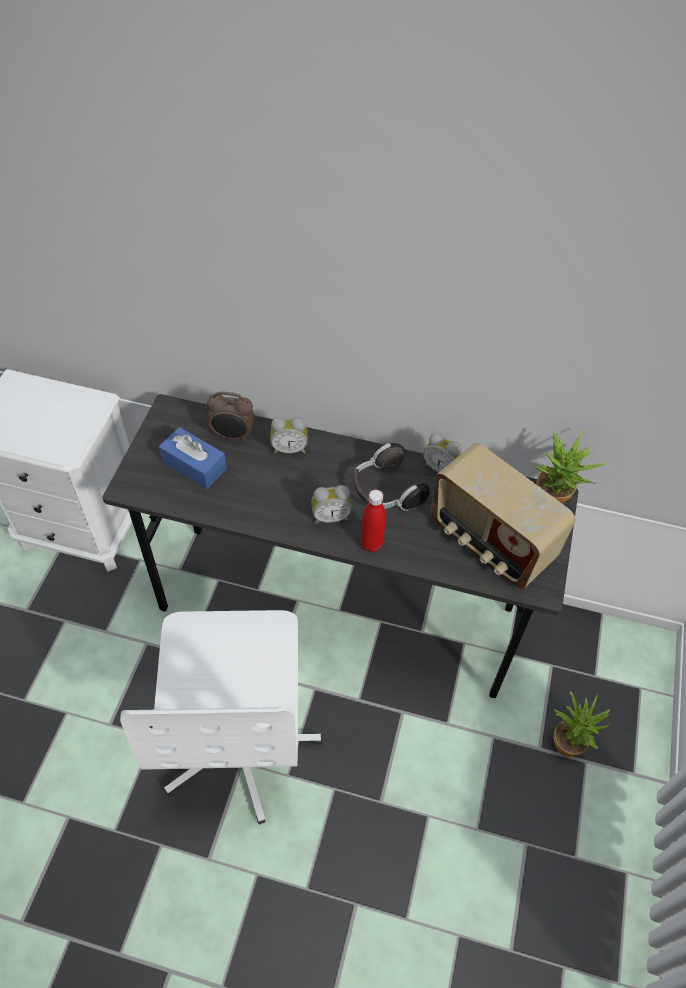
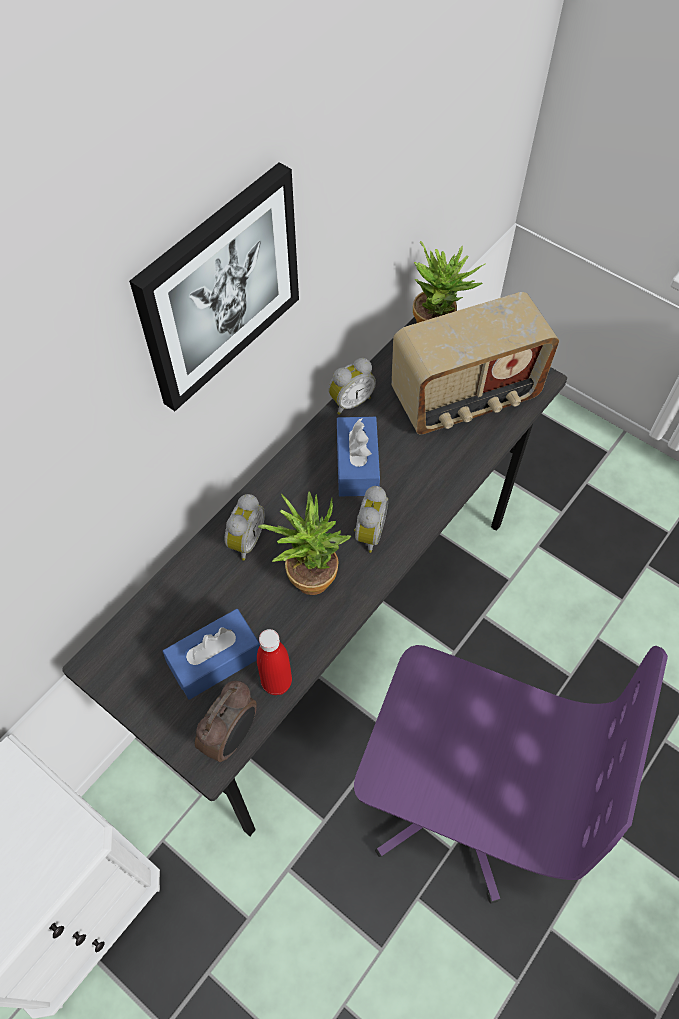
camera: 65 degrees left, 5 degrees up
(232, 436) = (189, 598): alarm clock -> alarm clock (232, 736)
(240, 742) = (459, 796): white office chair -> purple office chair
(357, 281) = (219, 287): none -> picture
(371, 544) = (423, 507): red bottle -> red bottle (276, 682)
(386, 491) = (357, 465): headphones -> blue tissue box
(569, 740) = (562, 486): potted plant -> potted plant (308, 572)

